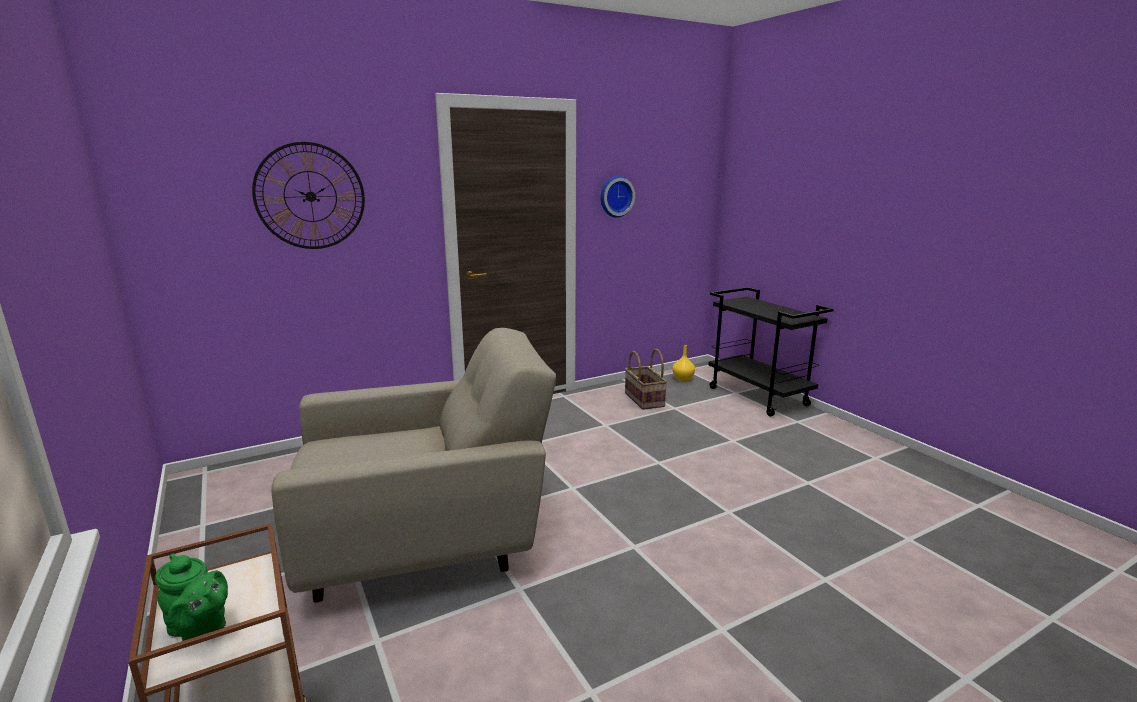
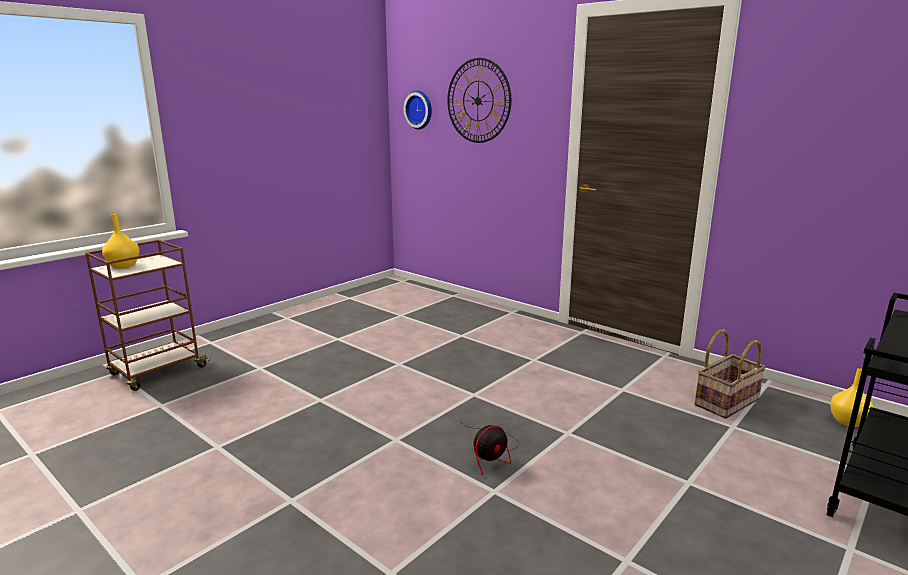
camera: 70 degrees right, 0 degrees up
(200, 629) = (124, 266): green teapot -> yellow vase
(427, 544) = (359, 358): beige armchair -> none
(615, 196) = (792, 119): wall clock -> wall clock (420, 110)
(677, 501) = (491, 454): none -> fan

